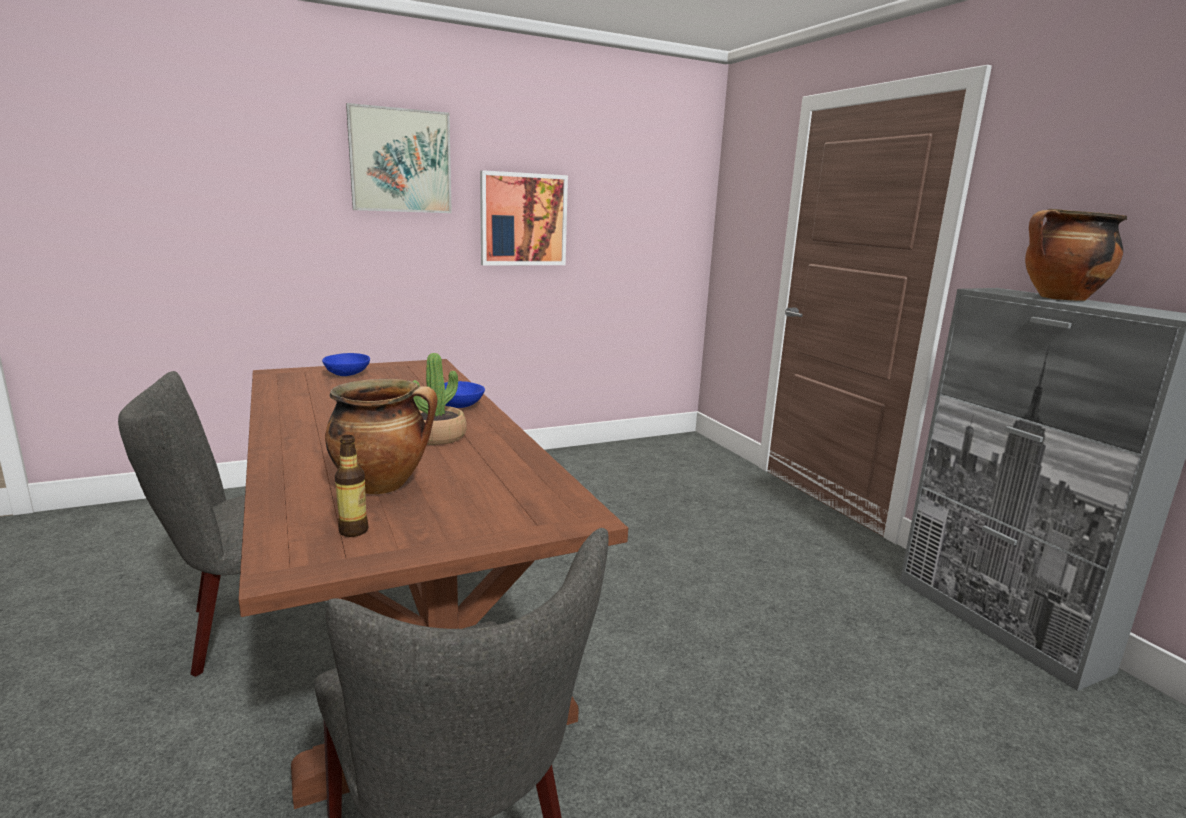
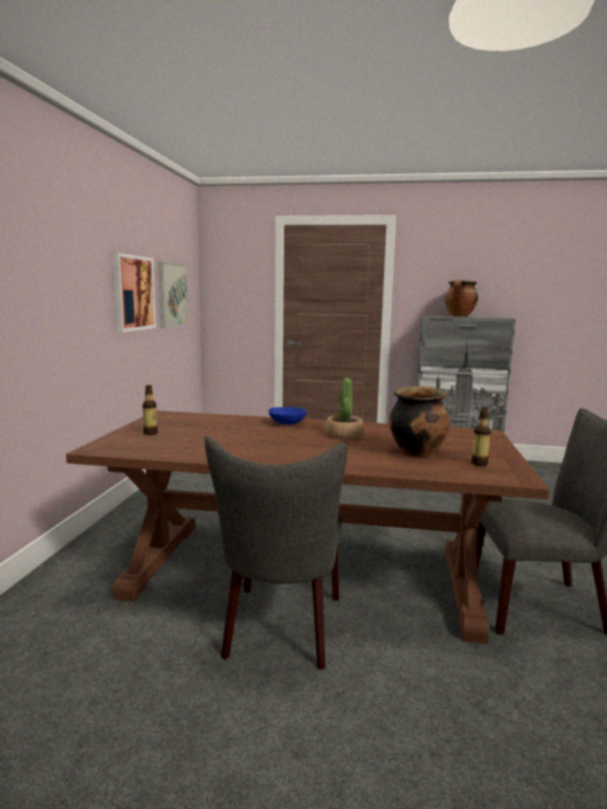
camera: 55 degrees left, 5 degrees down
(347, 374) = (150, 433): blue bowl -> bottle
(400, 161) = (73, 242): picture -> picture (172, 295)

